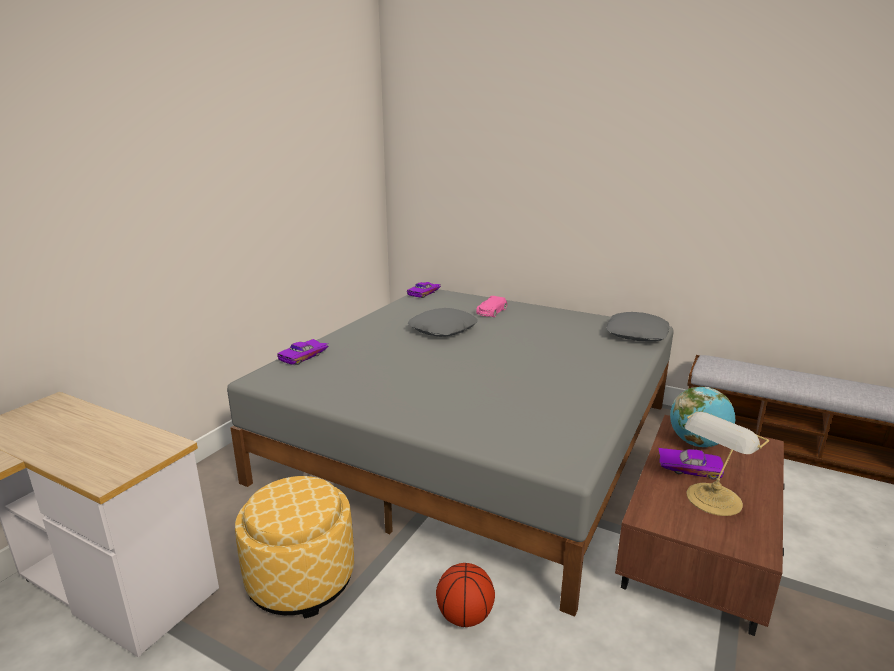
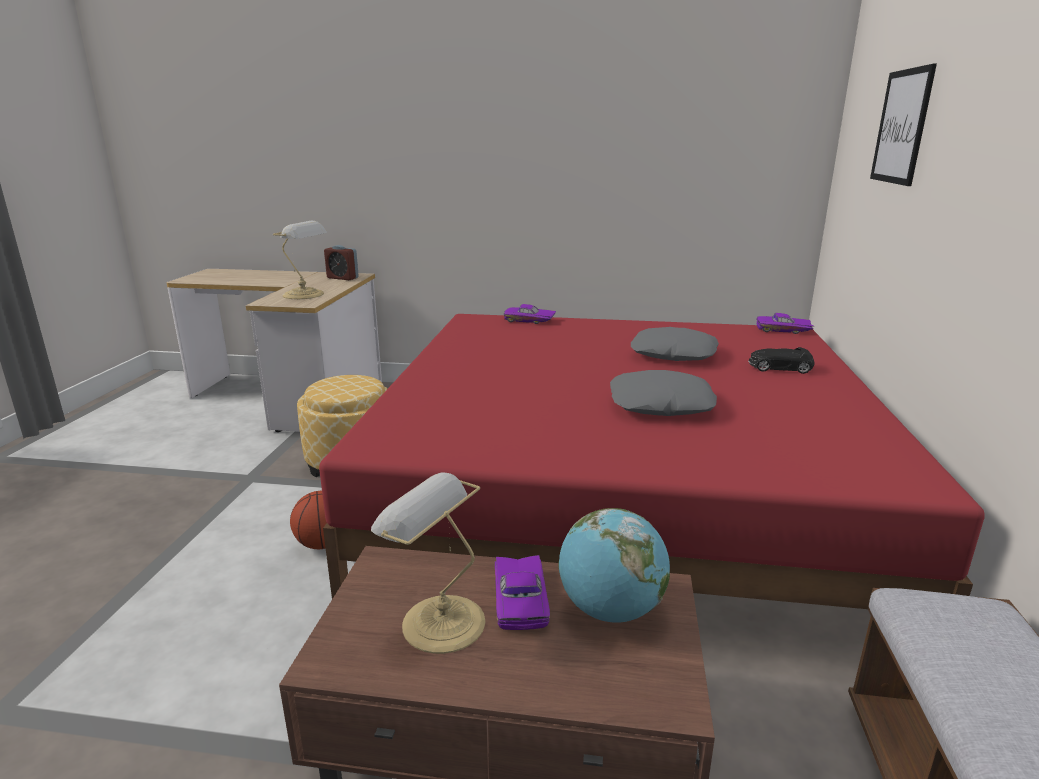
camera: 70 degrees right, 0 degrees up
(49, 413) = (342, 278): none -> alarm clock
(110, 445) = (305, 294): none -> table lamp
(474, 441) = (620, 498): grey bed -> red bed
(490, 155) = (901, 127): none -> picture
(491, 312) = (779, 367): pink toy car -> black toy car
(637, 334) = (863, 472): grey pillow -> grey pillow (660, 405)

